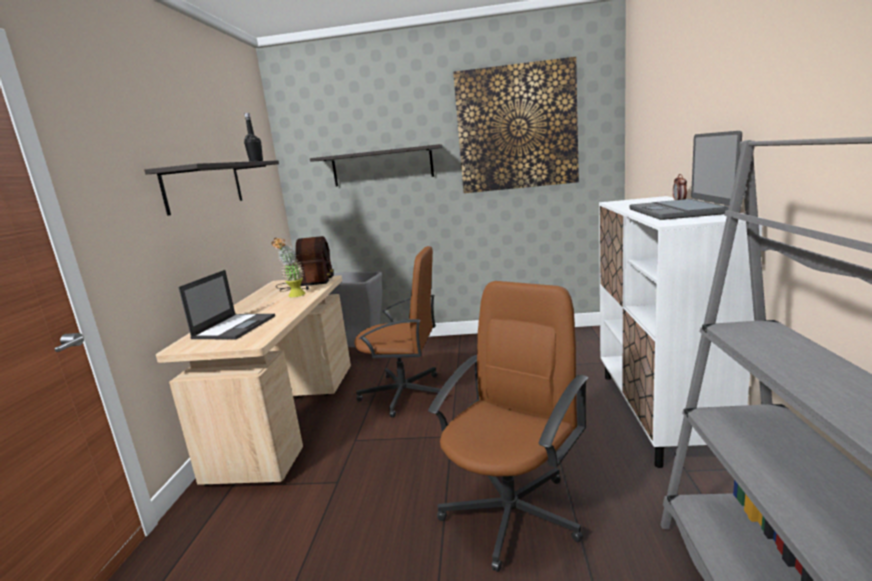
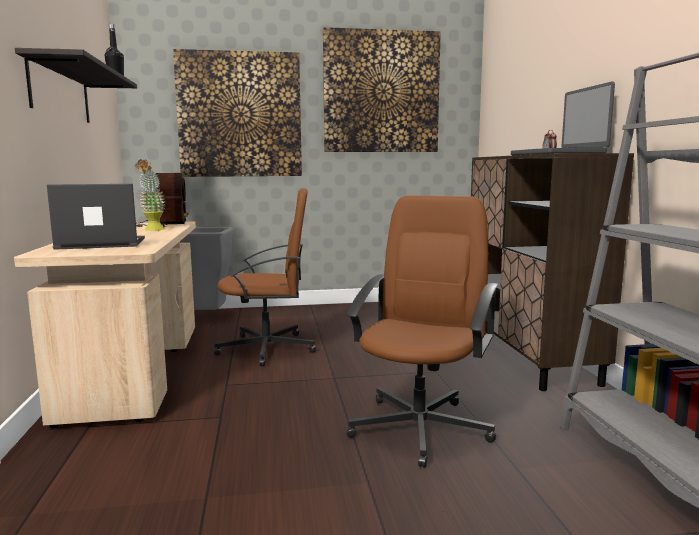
camera: 15 degrees left, 5 degrees down
(235, 327) = (100, 244): laptop -> laptop turned 105 degrees counterclockwise
(382, 166) = (240, 115): shelf -> picture
(658, 414) = (529, 356): white cabinet -> brown cabinet

